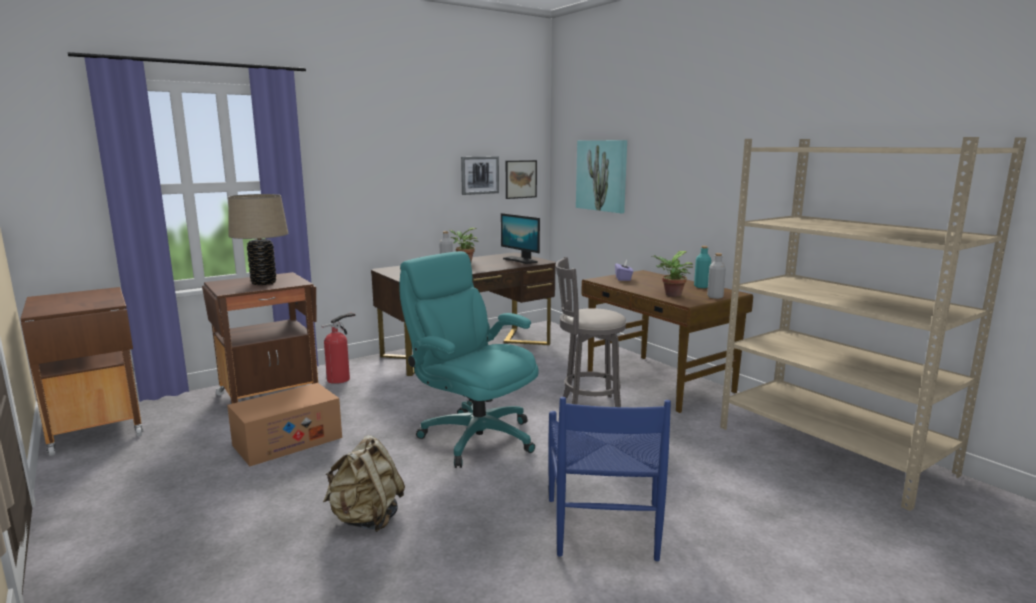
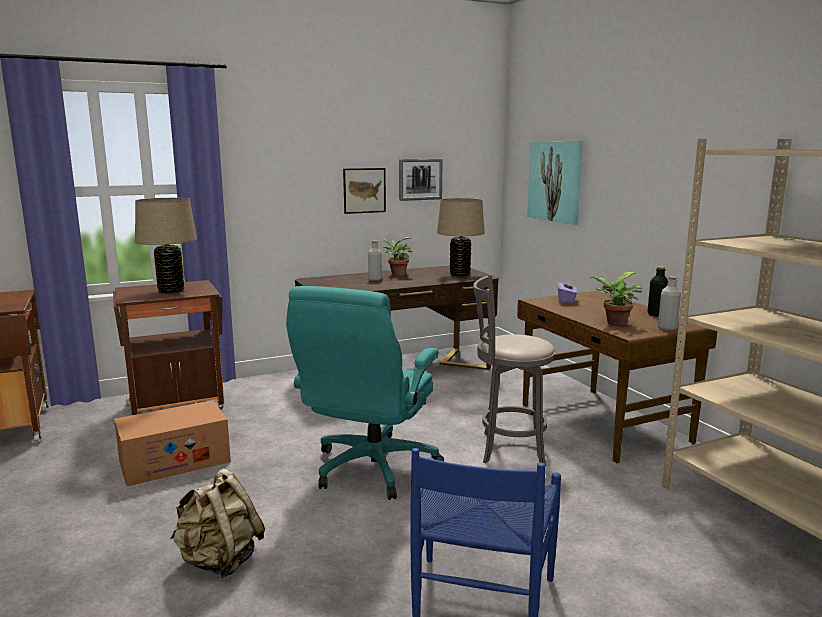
camera: 10 degrees right, 0 degrees up
(340, 379) = (254, 394): fire extinguisher -> none
(473, 435) = (369, 471): turquoise office chair -> turquoise office chair turned 120 degrees counterclockwise
(520, 260) = (460, 274): monitor -> beige table lamp
(521, 179) = (468, 184): picture -> picture (364, 190)
(701, 286) = (656, 314): turquoise bottle -> black bottle

